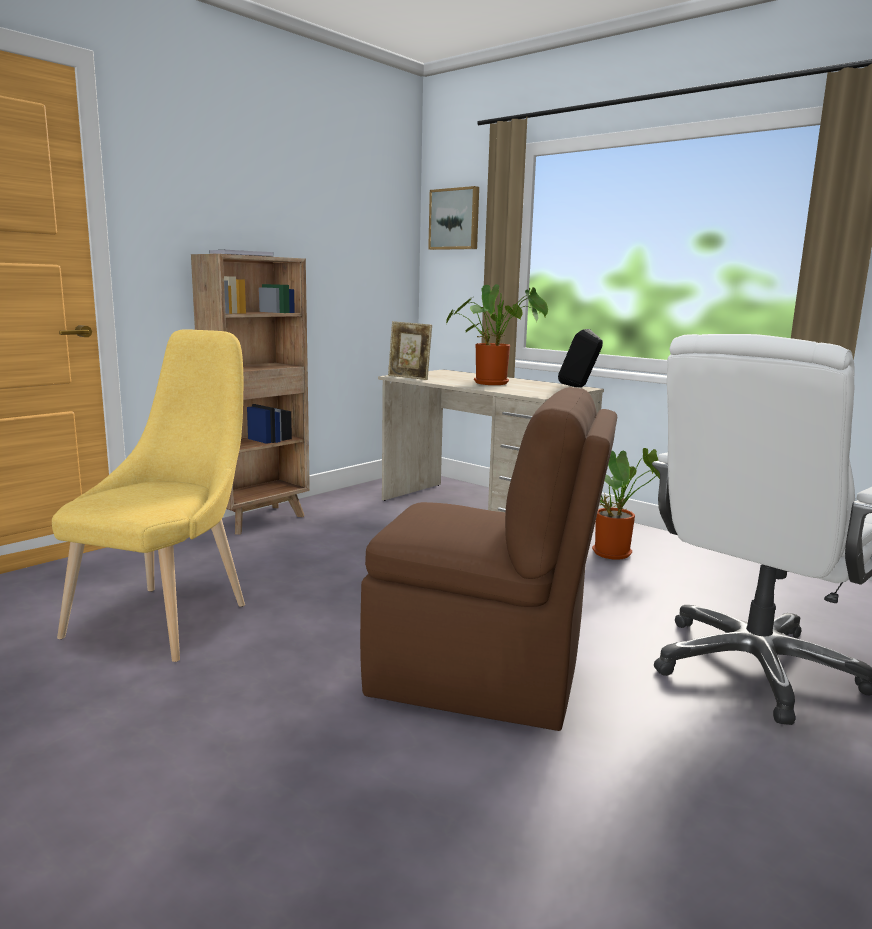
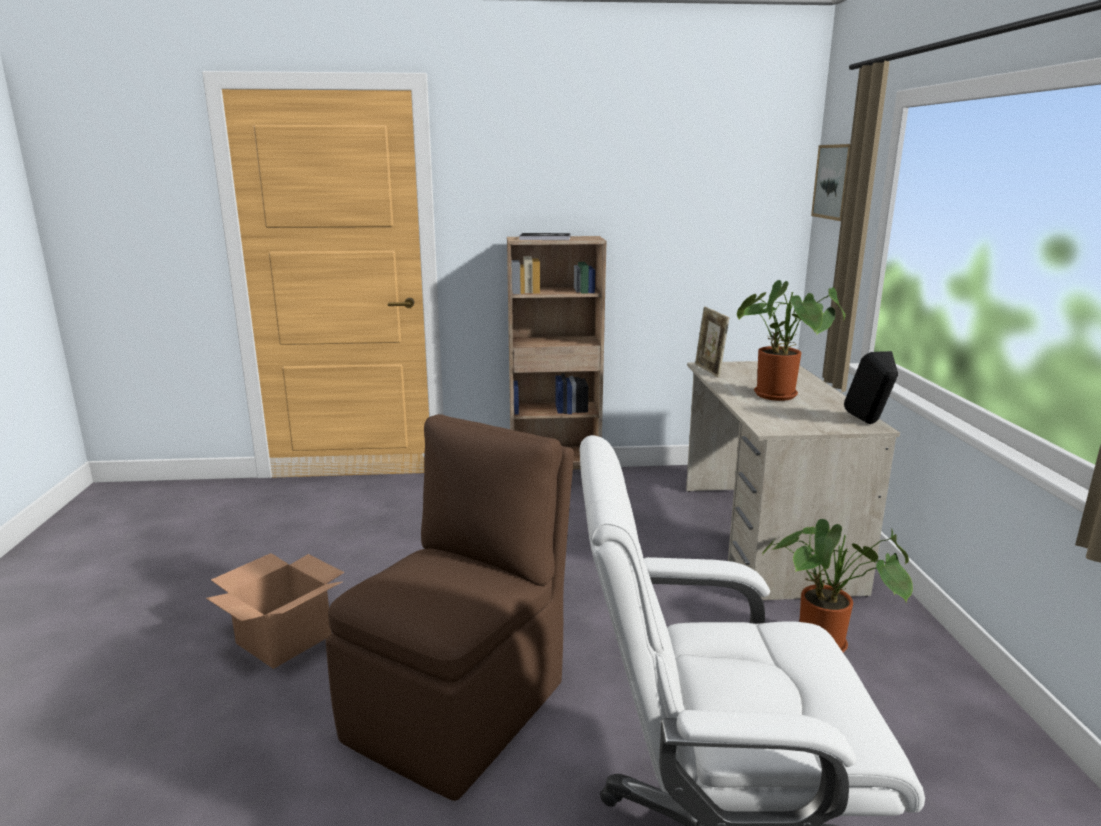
camera: 45 degrees right, 5 degrees up
(167, 617) = (370, 548): yellow chair -> none
(223, 715) = (283, 640): none -> cardboard box
(481, 677) = (461, 707): brown chair -> brown chair turned 120 degrees counterclockwise

